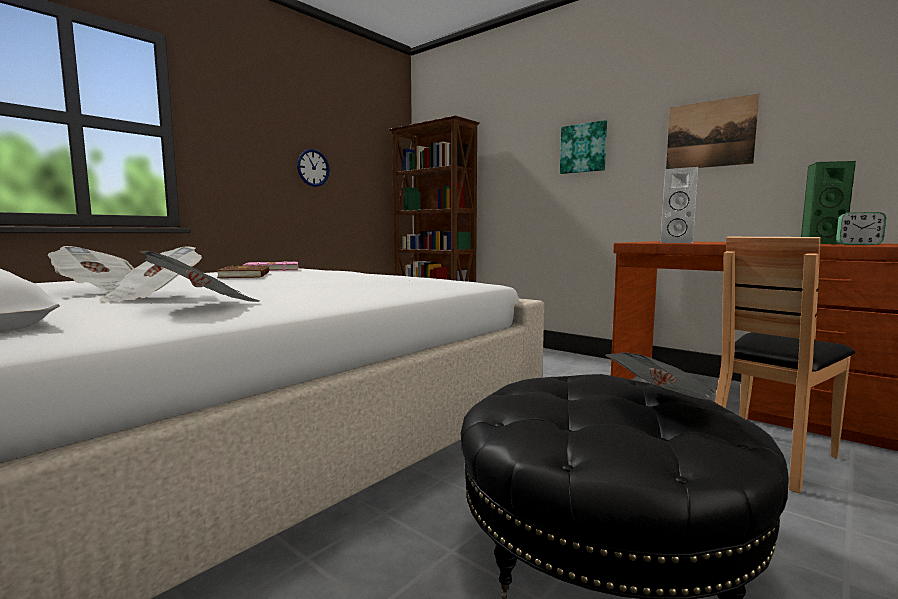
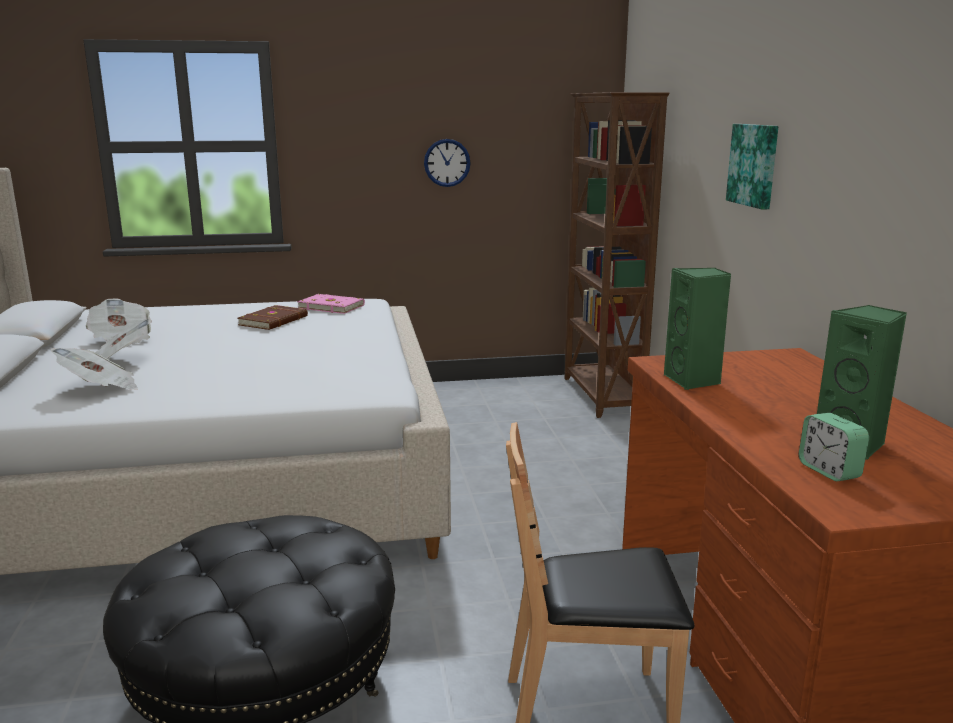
camera: 40 degrees right, 10 degrees up
(662, 405) = (286, 585): newspaper -> none
(679, 242) = (693, 381): white speaker -> green speaker
(710, 134) = (874, 185): picture -> none

